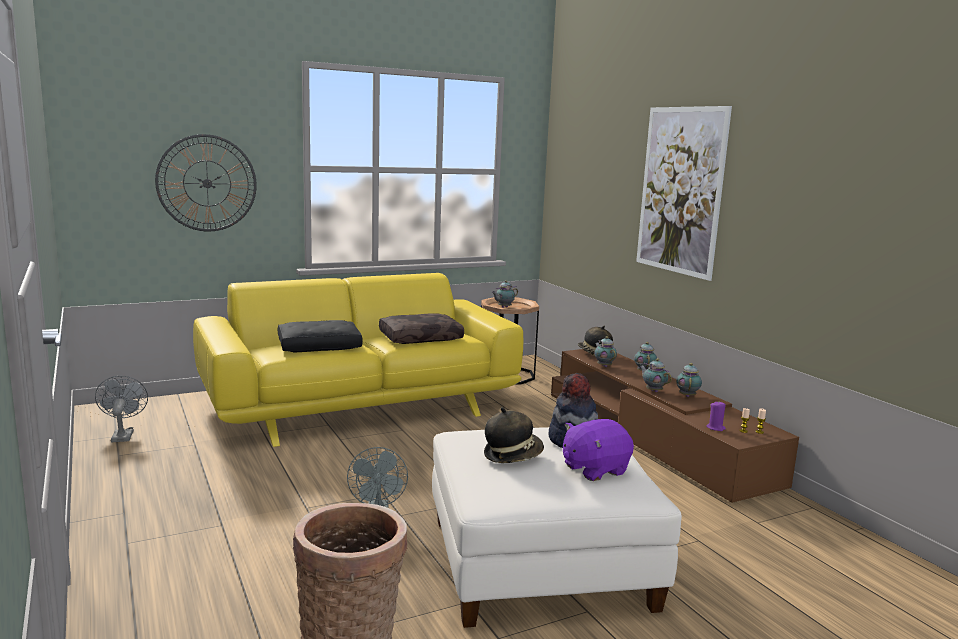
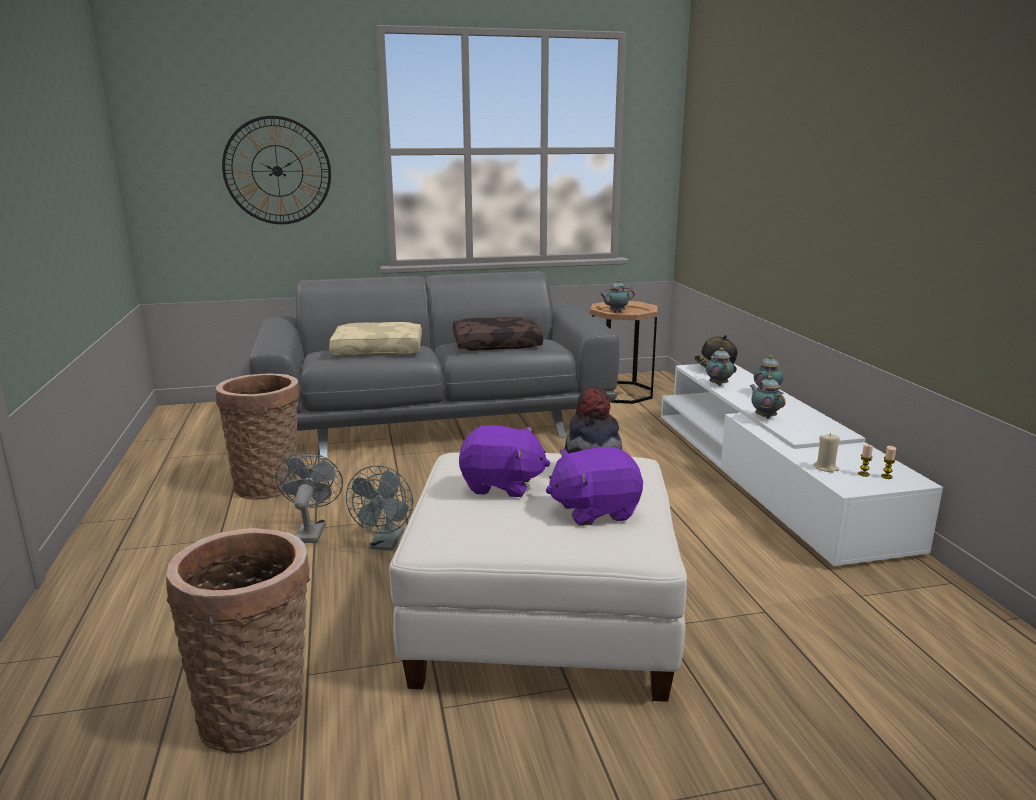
camera: 15 degrees right, 5 degrees up
(123, 435) = (182, 437): grey fan -> grey fan (311, 531)
(238, 473) = (268, 484): none -> basket
(320, 346) = (379, 350): black pillow -> beige pillow
(361, 405) = (438, 419): yellow sofa -> grey sofa
(512, 455) = (502, 485): hat -> purple plush toy
(653, 437) = (767, 474): brown tv stand -> white tv stand
(680, 190) = (818, 158): picture -> none
(687, 395) = (808, 425): teapot -> none
(715, 428) = (826, 468): purple candle -> beige candle

